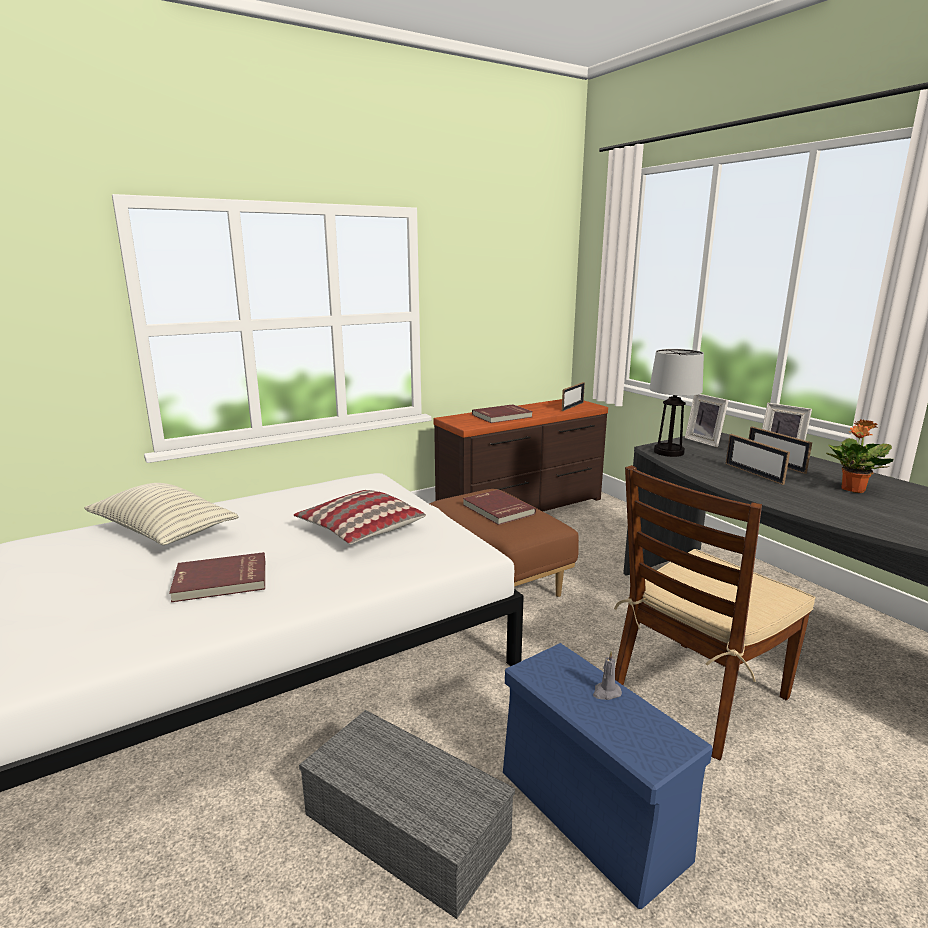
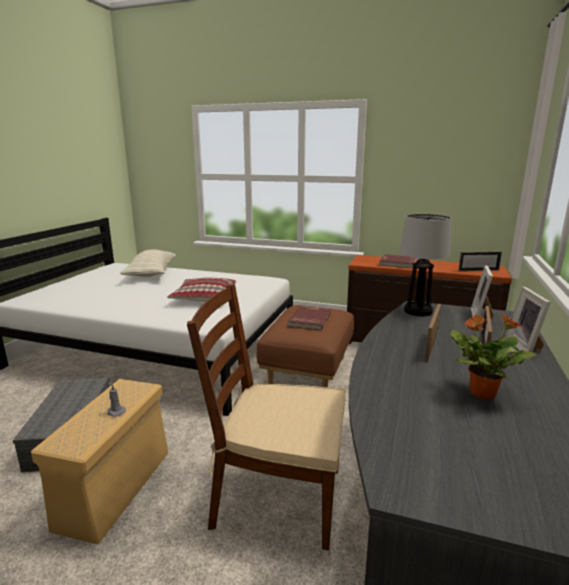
camera: 50 degrees right, 0 degrees up
(221, 581) = (117, 295): red book -> none
(593, 816) = (114, 490): blue storage box -> beige storage box

